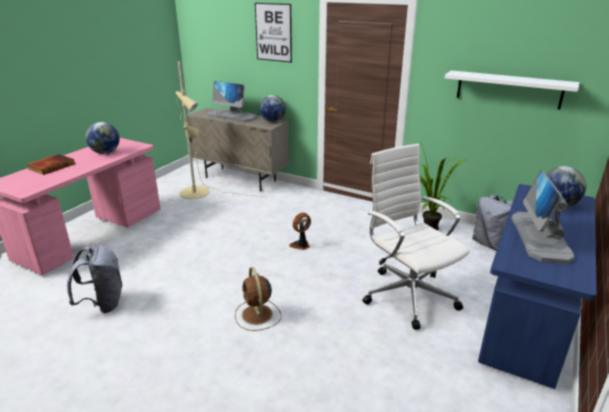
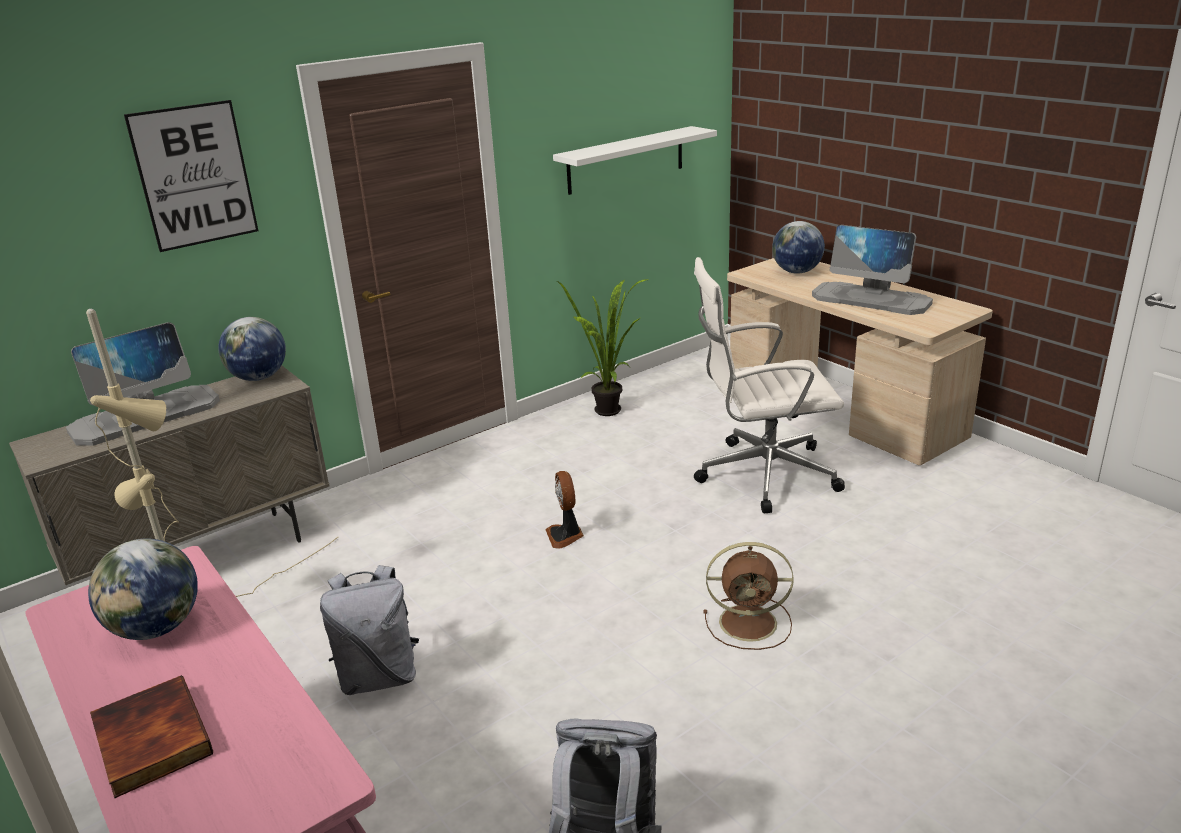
camera: 65 degrees left, 0 degrees up
(490, 244) = (681, 384): grey backpack -> grey backpack (379, 676)
(526, 315) = (841, 412): blue desk -> beige desk

